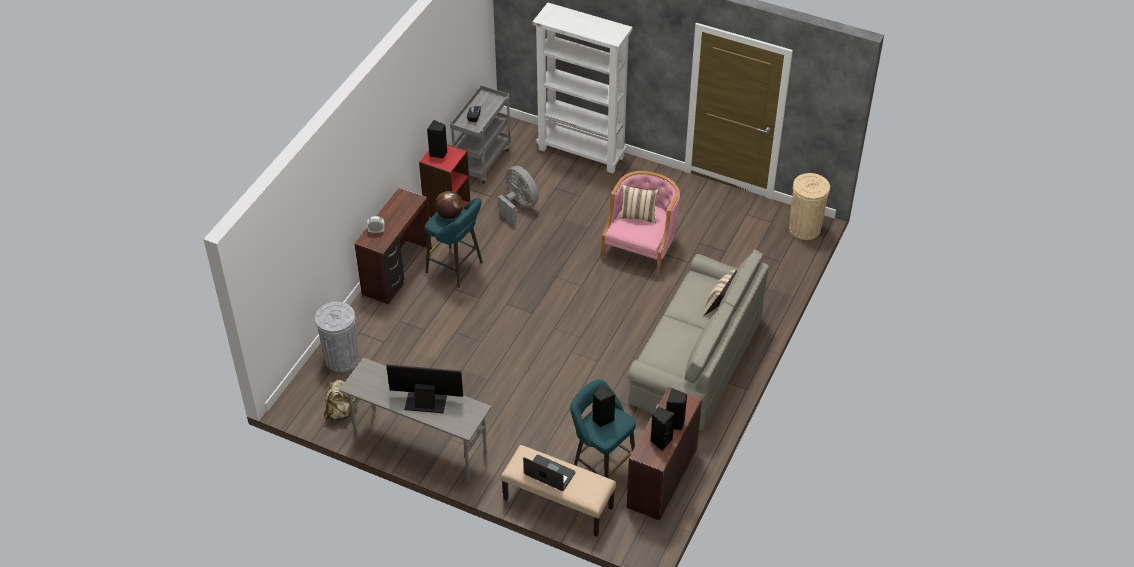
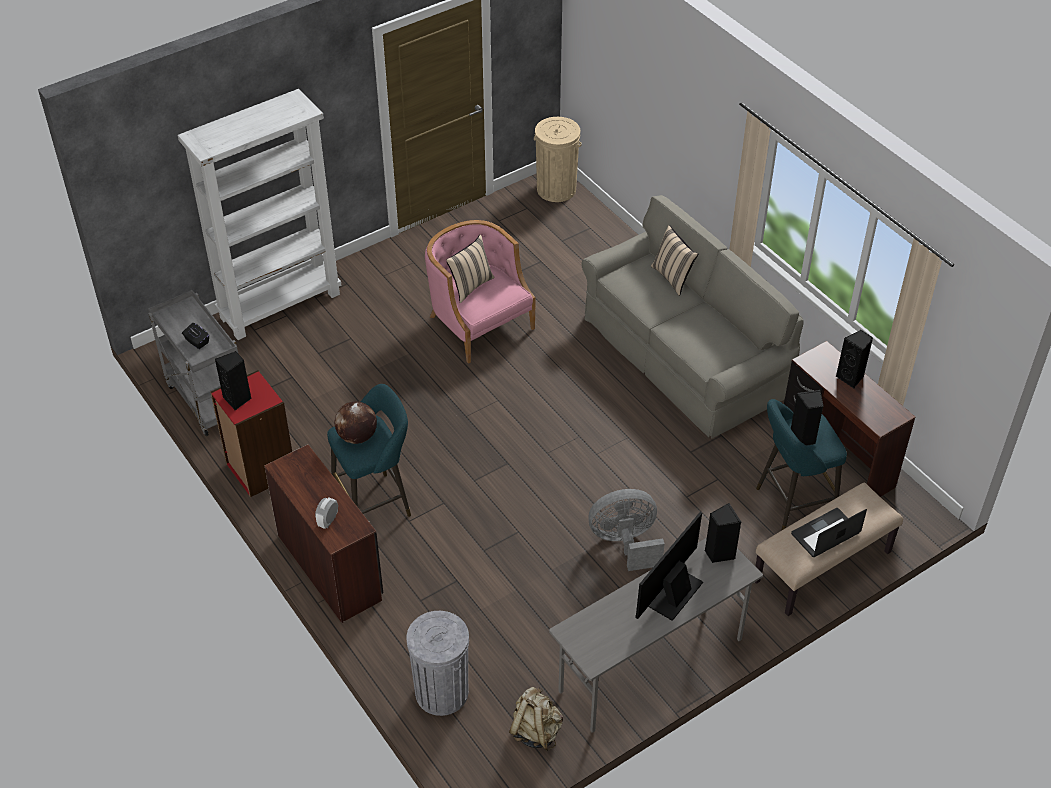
camera: 60 degrees left, 0 degrees up
(519, 206) = (318, 399): grey fan -> grey fan (625, 543)
(660, 441) = (870, 400): black speaker -> black speaker (719, 553)

